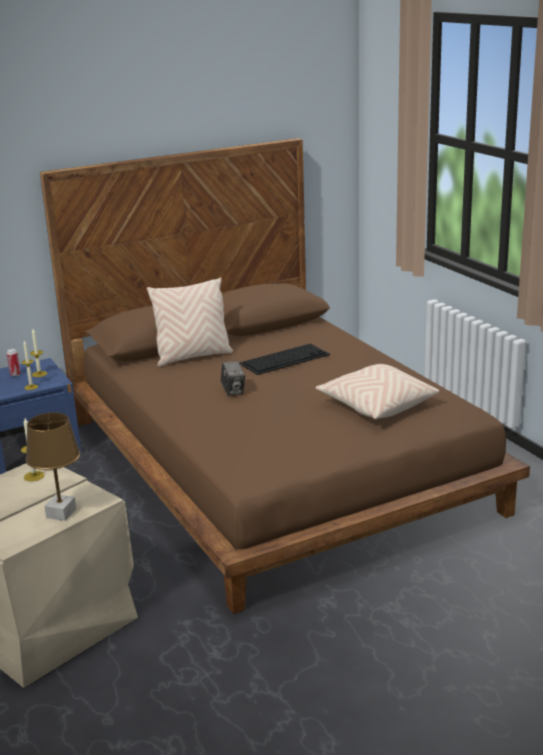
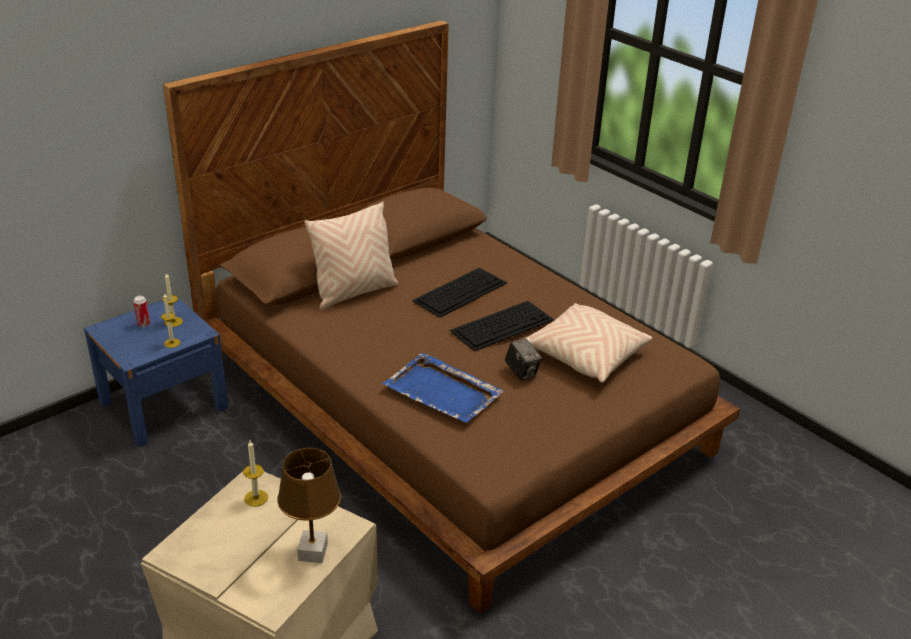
camera: 15 degrees left, 10 degrees up
(232, 422) = (443, 391): none -> blue tray
(233, 391) = (423, 343): camera -> camera (521, 372)
(310, 381) = (502, 325): none -> keyboard

